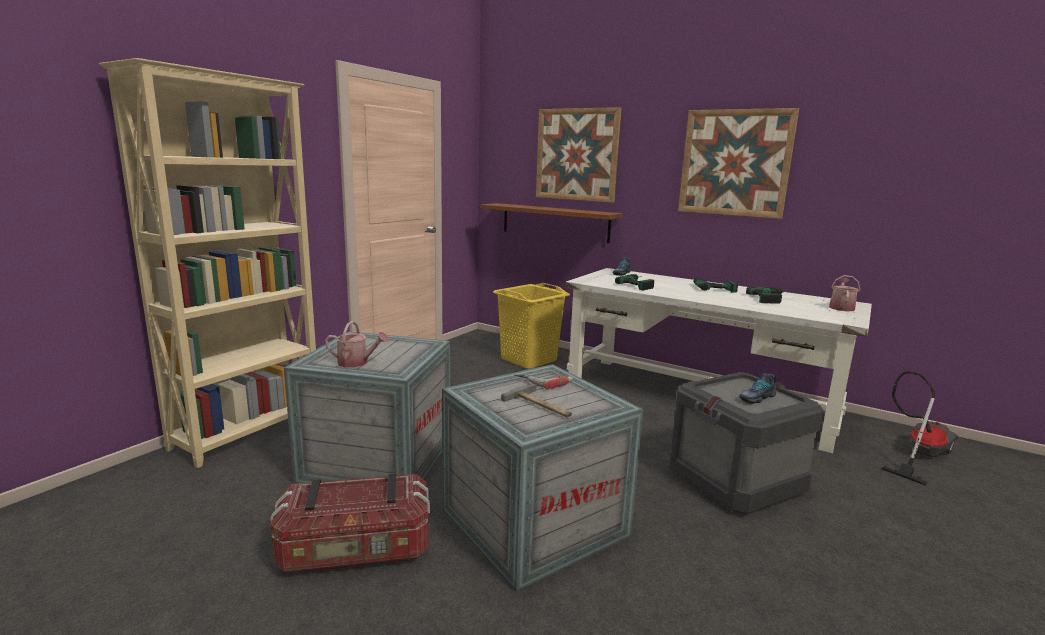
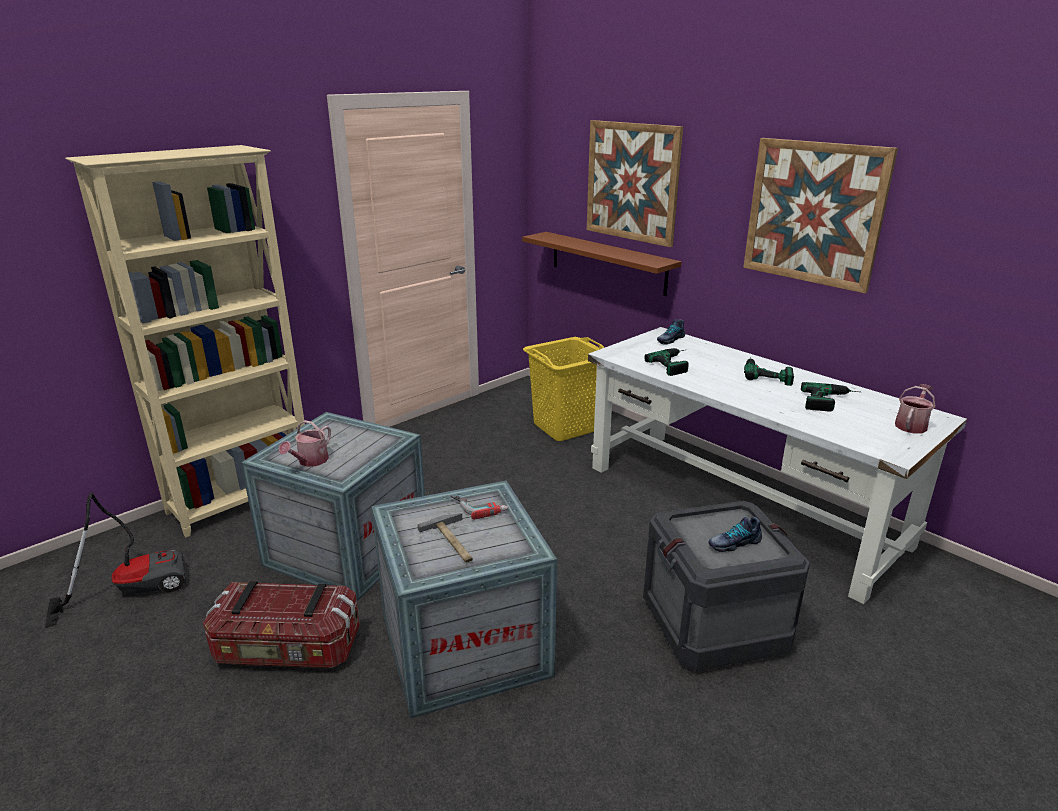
camera: 15 degrees right, 10 degrees up
(357, 363) = (310, 461): watering can -> watering can turned 90 degrees clockwise
(917, 455) = (981, 621): vacuum cleaner -> vacuum cleaner (133, 588)

